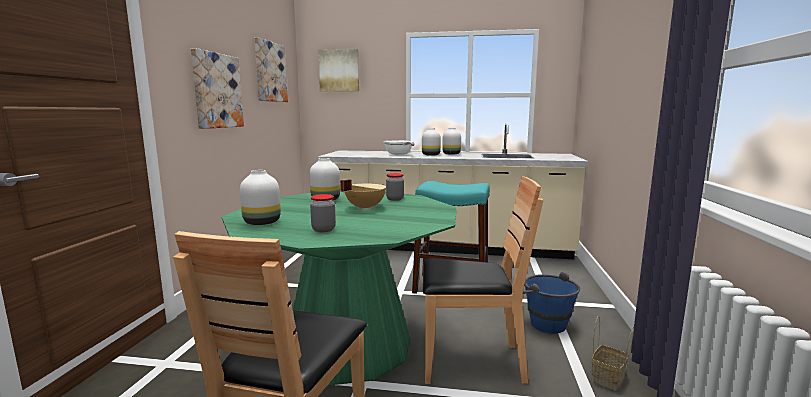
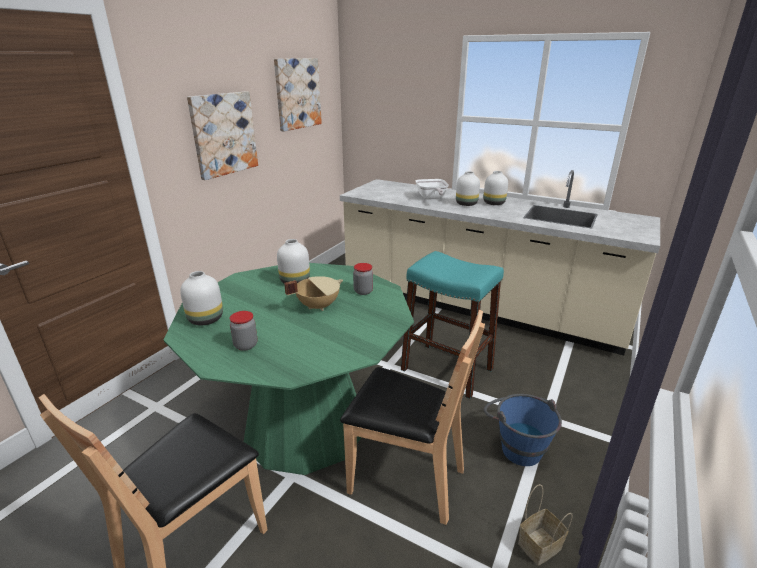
camera: 20 degrees right, 15 degrees up
(339, 70) = (383, 82): picture -> none

